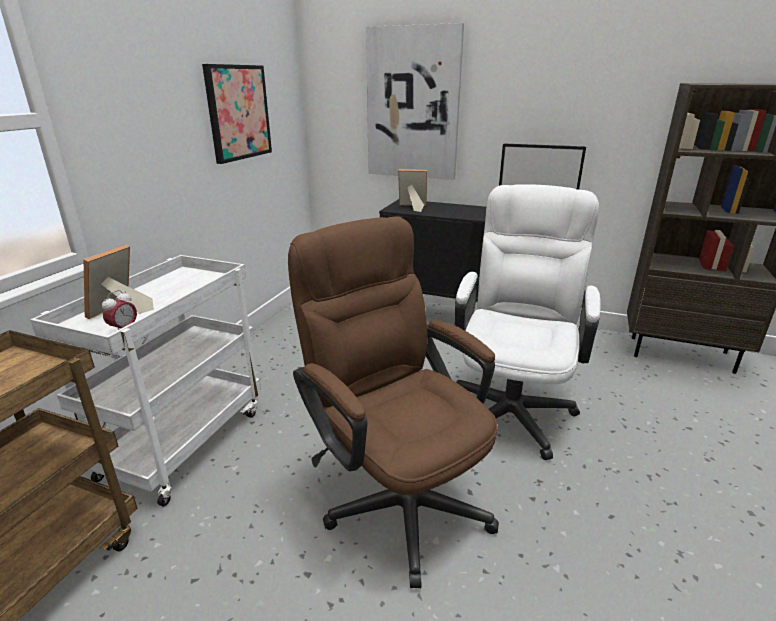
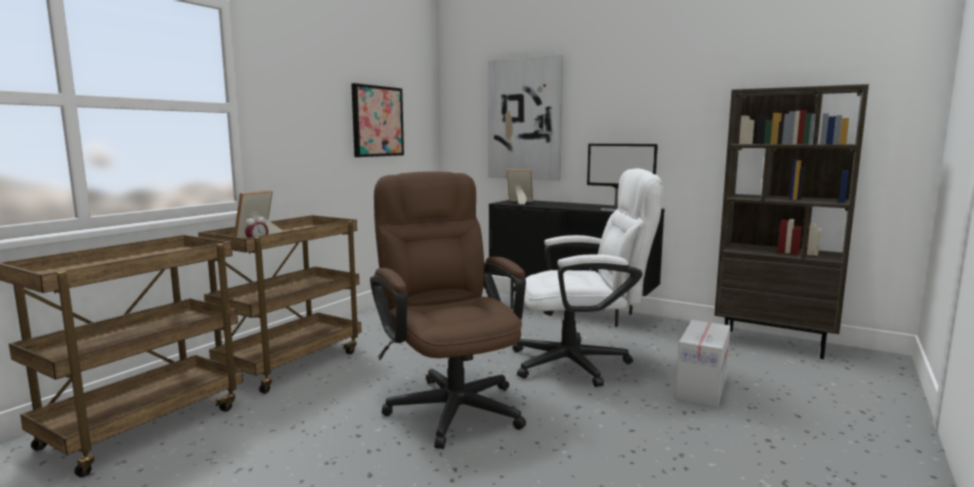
camera: 10 degrees right, 15 degrees down
(185, 441) = (291, 363): white cart -> brown cart
(513, 405) = (582, 363): white office chair -> white office chair turned 60 degrees clockwise
(648, 434) = (701, 388): none -> cardboard box

